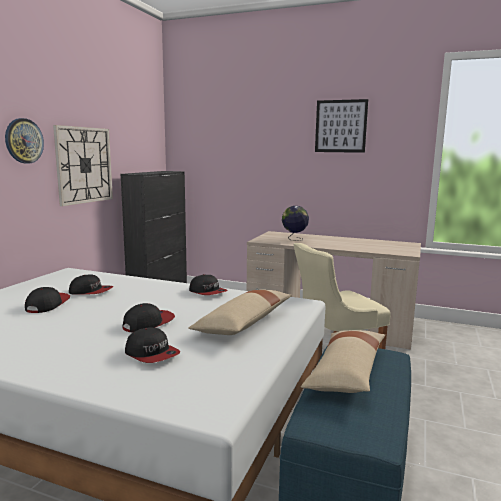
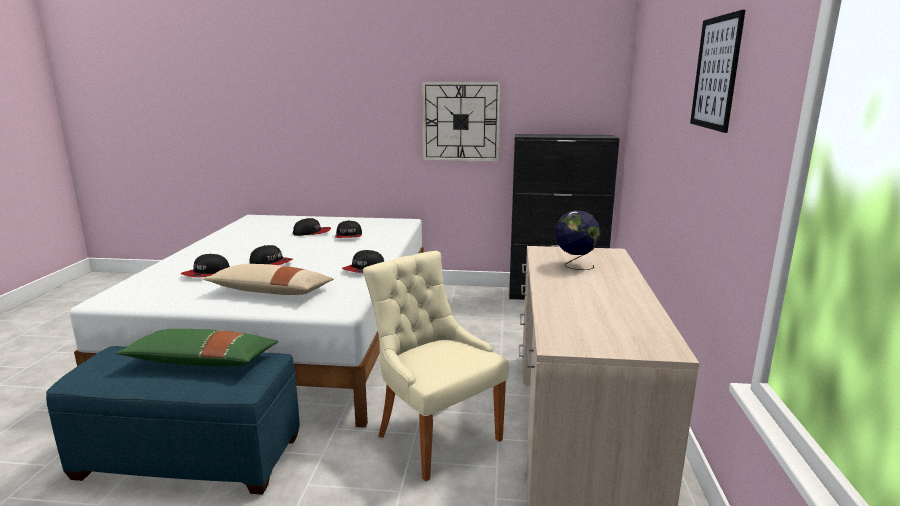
camera: 75 degrees right, 5 degrees up
(24, 141) = (387, 98): wall clock -> none
(346, 372) = (202, 362): beige pillow -> green pillow

